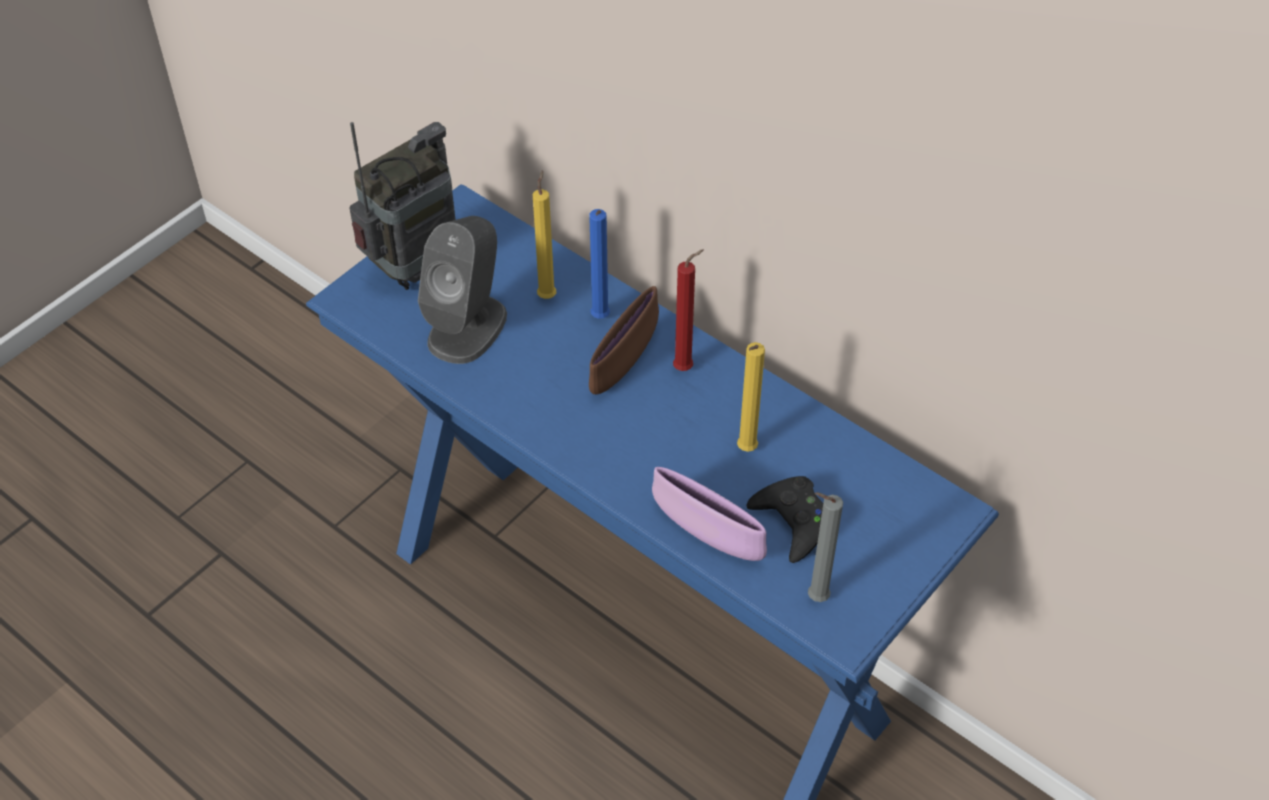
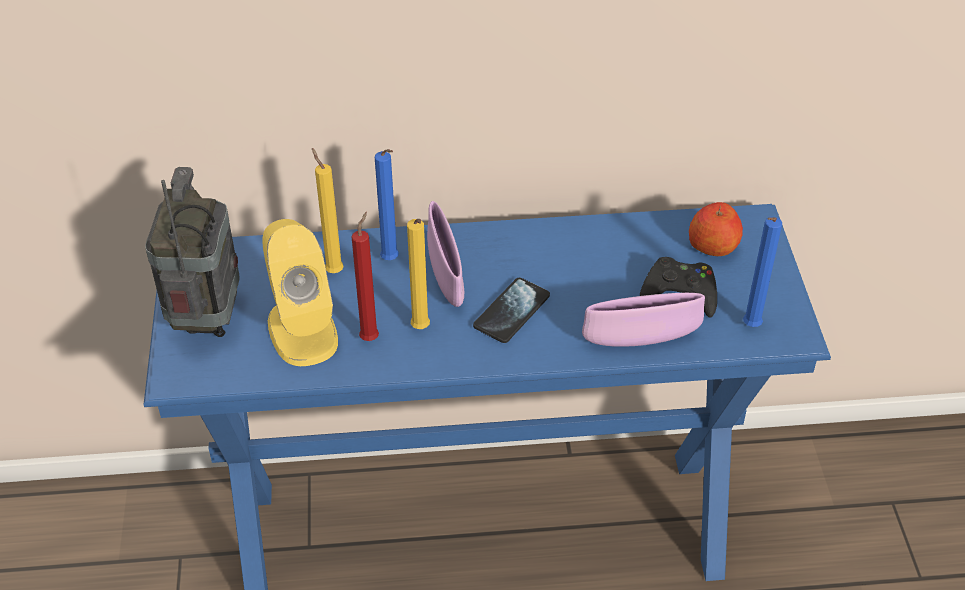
camera: 45 degrees left, 5 degrees down
(468, 327) = (302, 330): grey speaker -> yellow speaker
(624, 363) = (445, 276): brown bowl -> purple bowl
(637, 431) = (511, 312): none -> phone
(686, 368) = (490, 251): red candle -> red candle (371, 337)
(745, 451) = (595, 274): yellow candle -> yellow candle (421, 330)
(814, 598) = (749, 327): grey candle -> blue candle
(882, 504) = (713, 245): none -> apple

